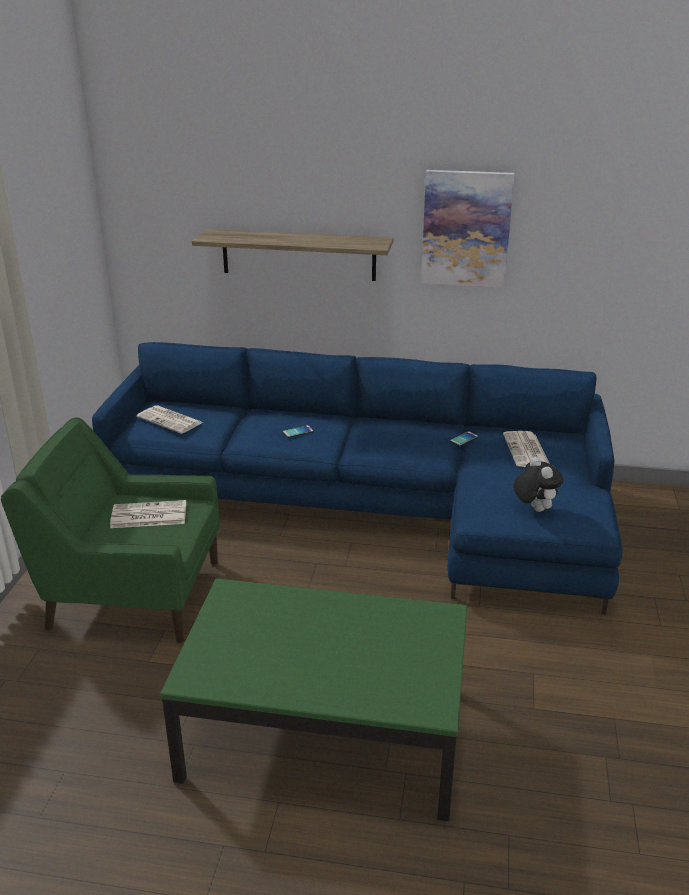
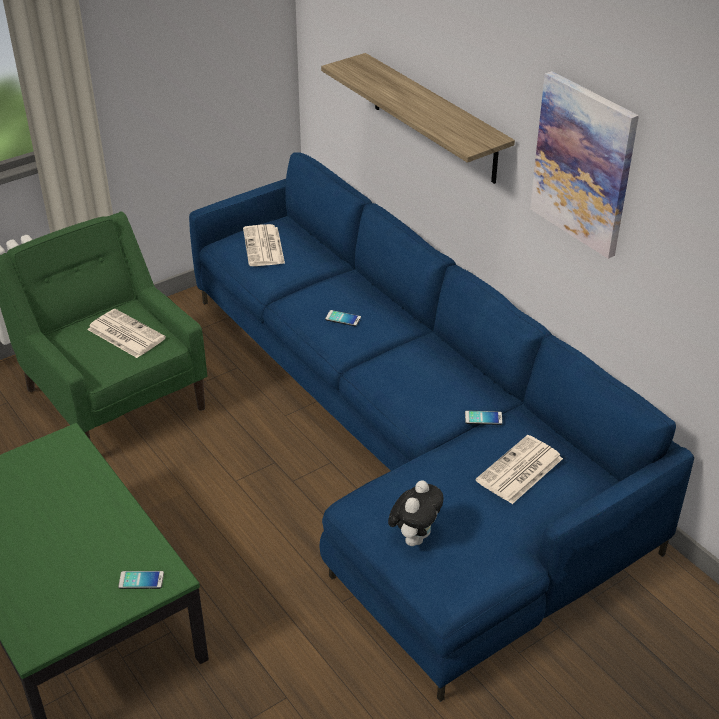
camera: 45 degrees right, 10 degrees up
(432, 627) = (141, 580): none -> phone

